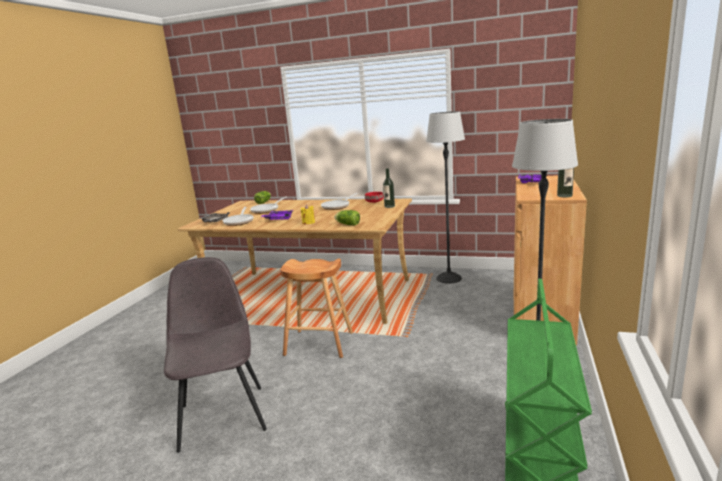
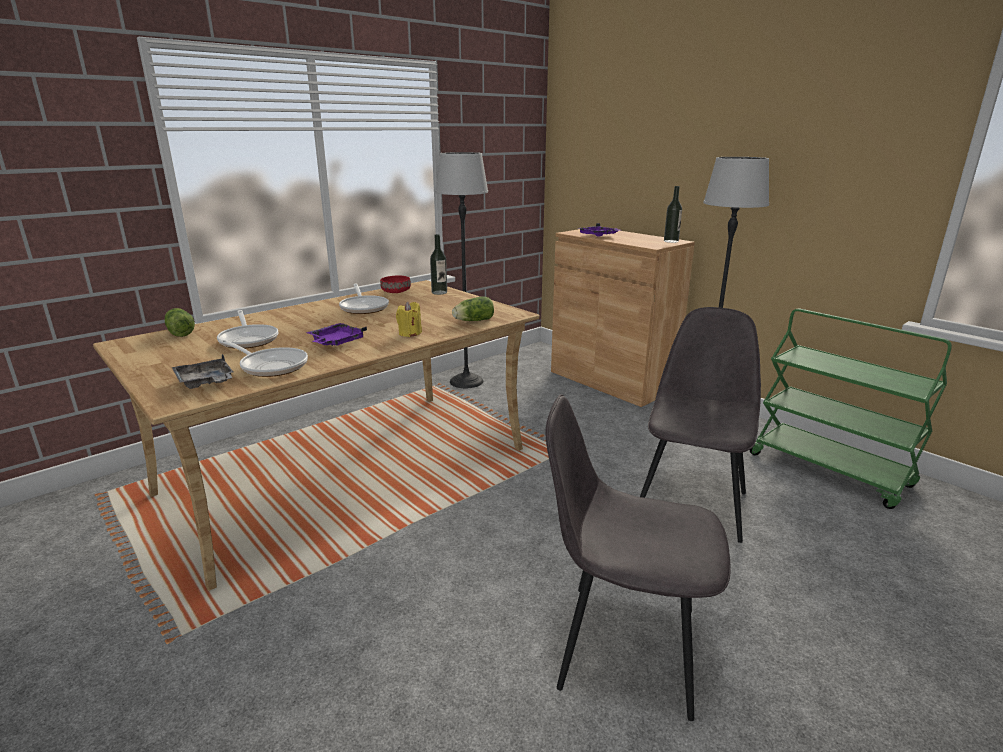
camera: 60 degrees left, 5 degrees up
(319, 343) = (511, 507): brown stool -> none
(390, 400) = (691, 503): none -> grey chair

